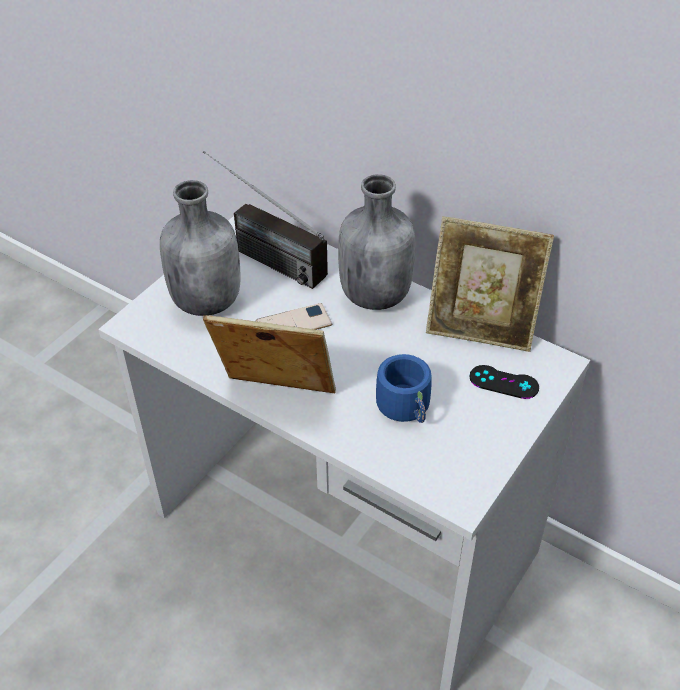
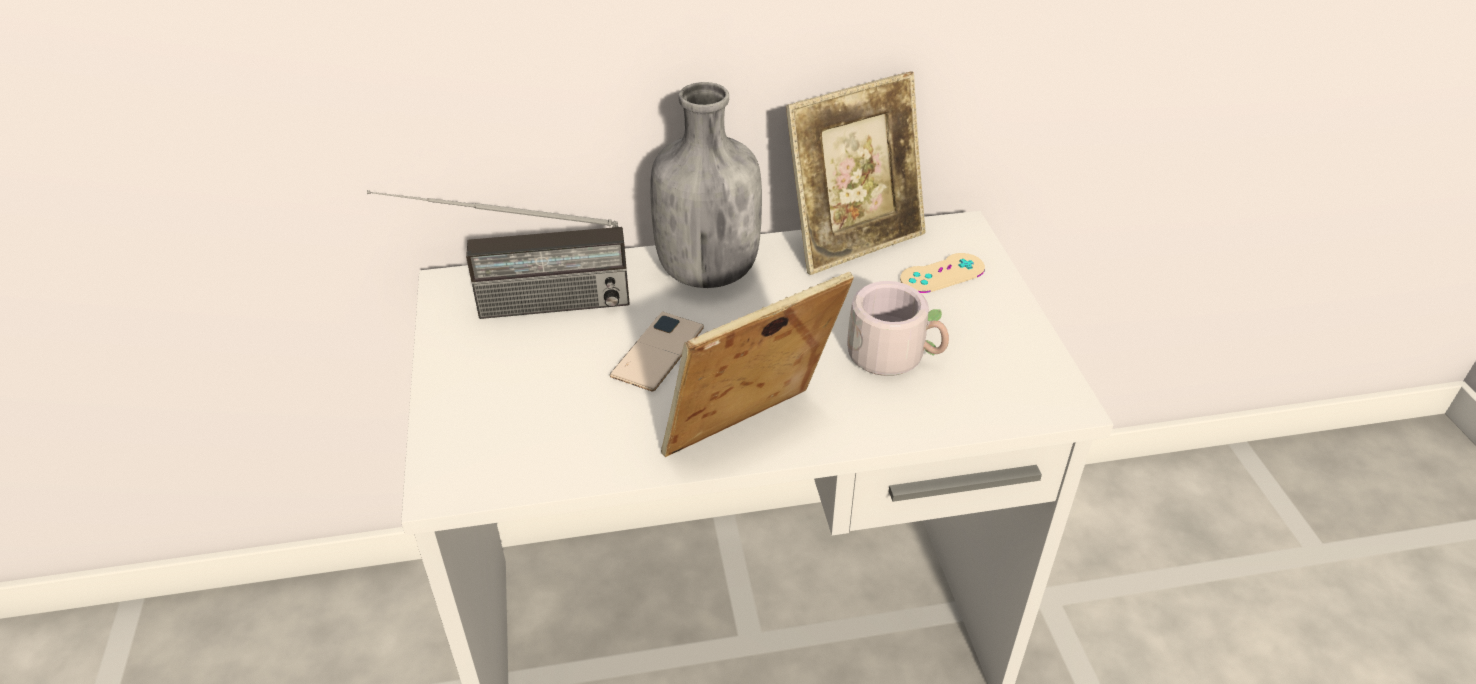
camera: 45 degrees left, 5 degrees down
(207, 300) = (514, 393): grey bottle -> none
(408, 407) = (895, 354): blue mug -> grey mug
(504, 382) = (942, 274): black game controller -> beige game controller

